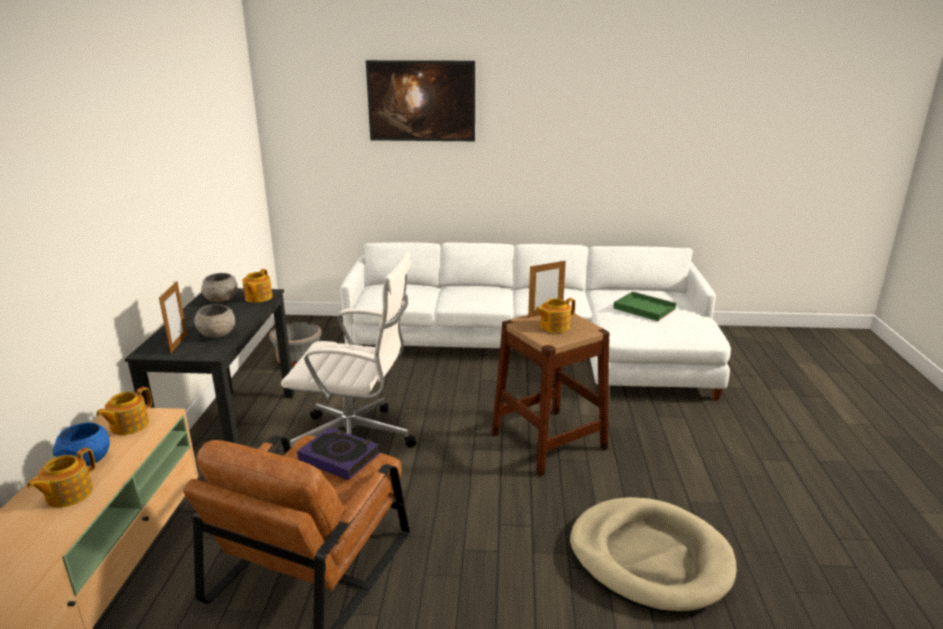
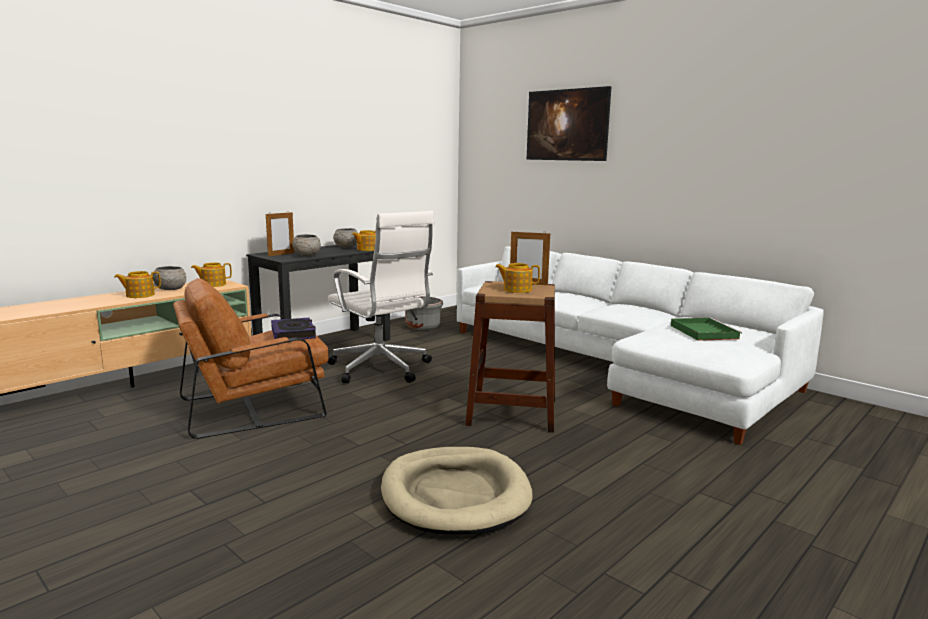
camera: 40 degrees right, 10 degrees down
(86, 461) = (170, 289): blue bowl -> grey bowl

